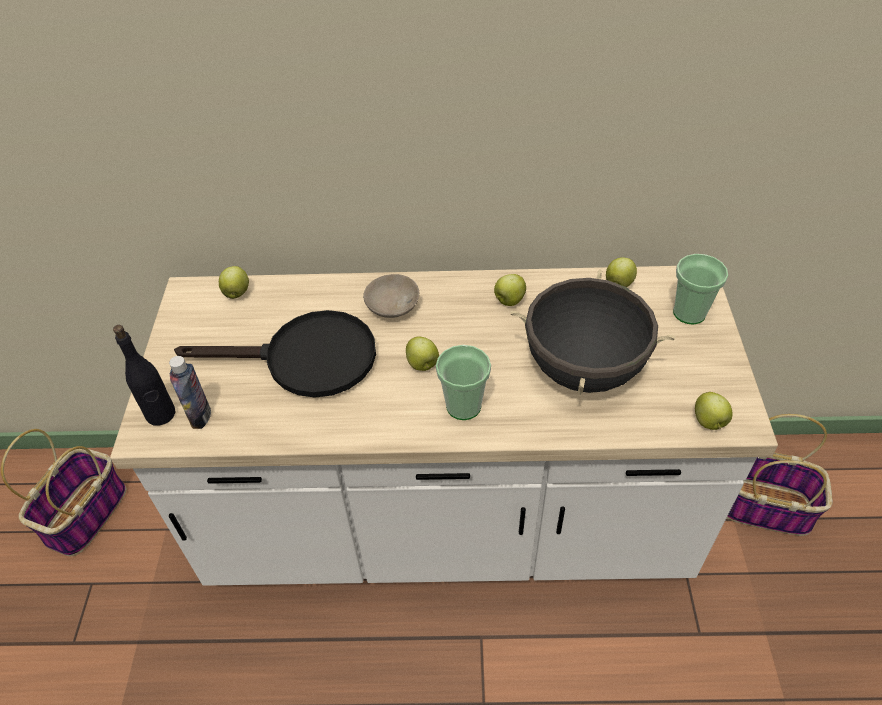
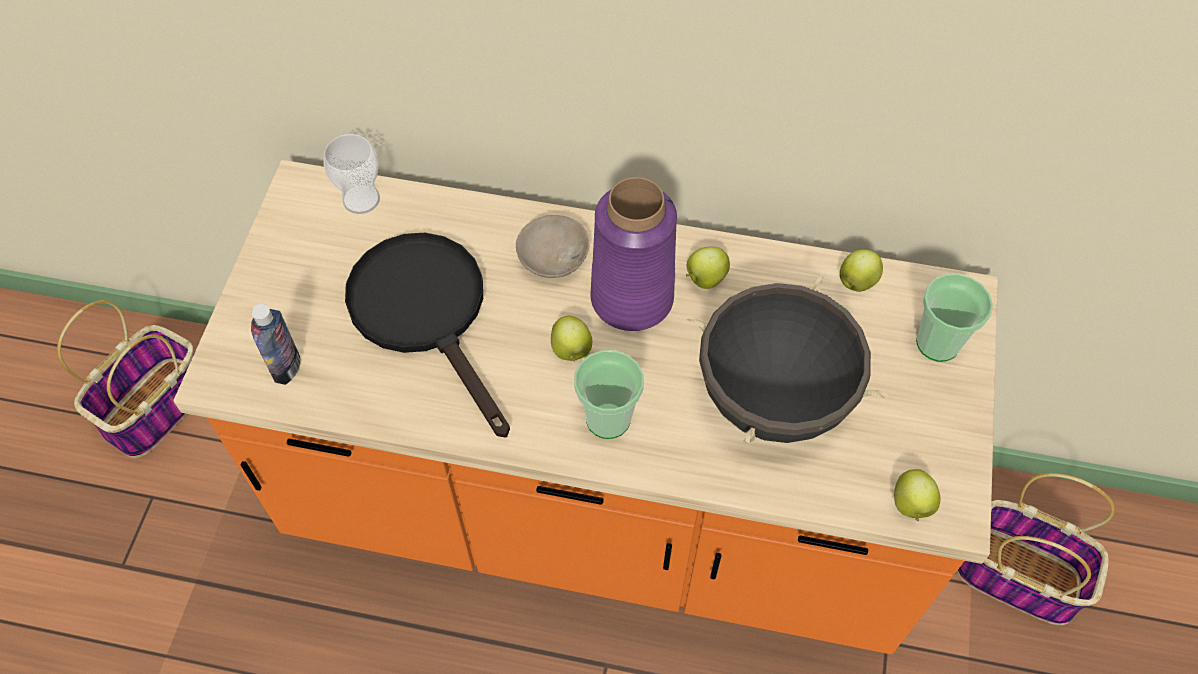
camera: 10 degrees right, 10 degrees up
(161, 414) = (240, 355): black bottle -> none
(237, 292) = (361, 199): apple -> cup
(305, 359) = (427, 314): black frying pan -> black frying pan turned 135 degrees counterclockwise
(448, 523) = (599, 511): white counter -> orange counter
(458, 322) = (631, 298): none -> purple vase

